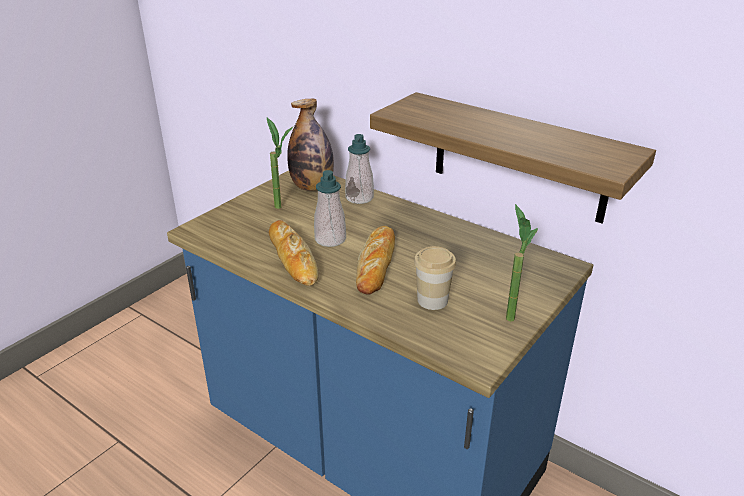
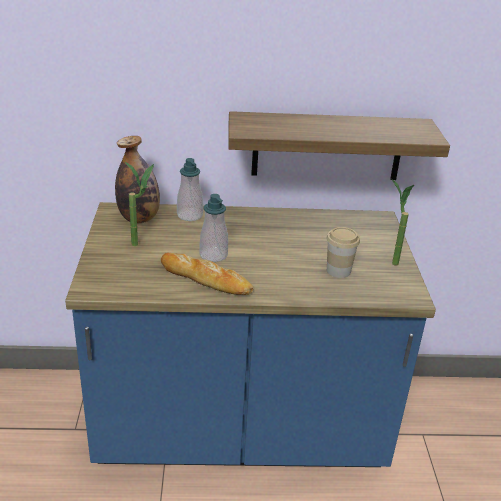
camera: 40 degrees left, 0 degrees up
(376, 263) = (270, 260): bread -> none

